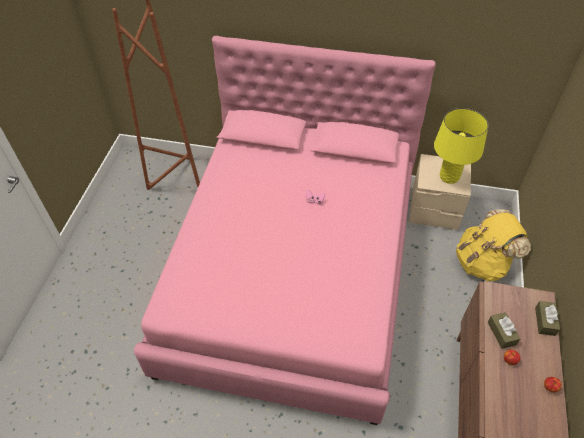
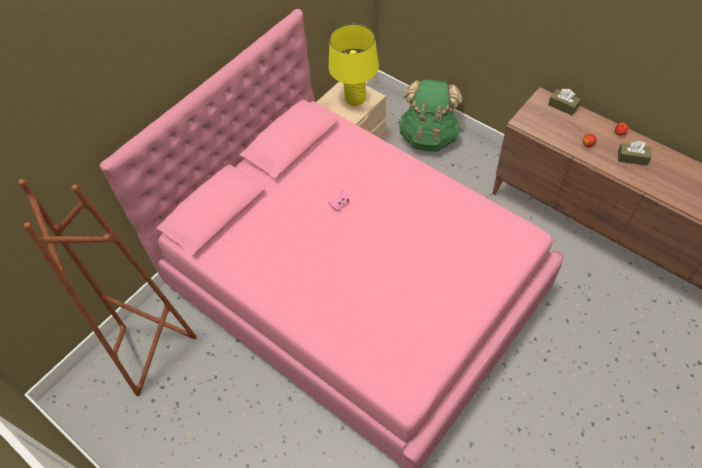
camera: 60 degrees left, 5 degrees up
(482, 263) = (429, 136): yellow backpack -> green backpack
(501, 333) = (562, 137): brown tissue box -> brown tissue box (632, 158)

